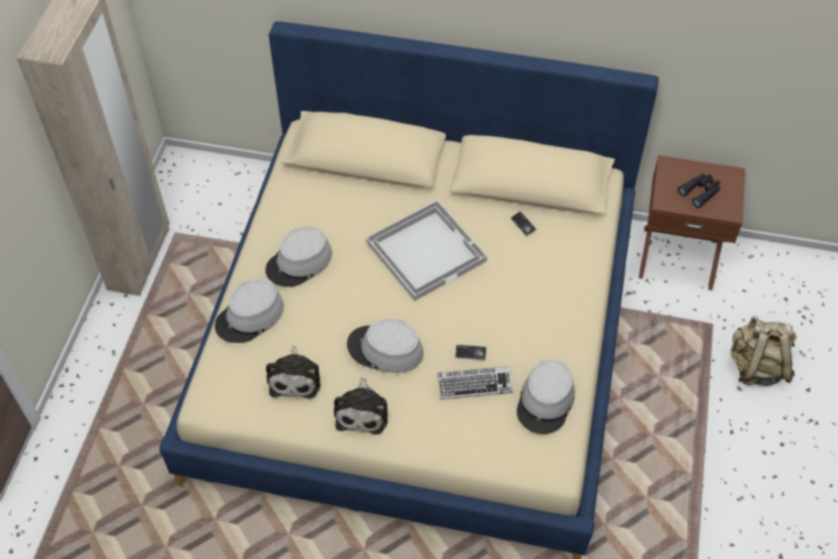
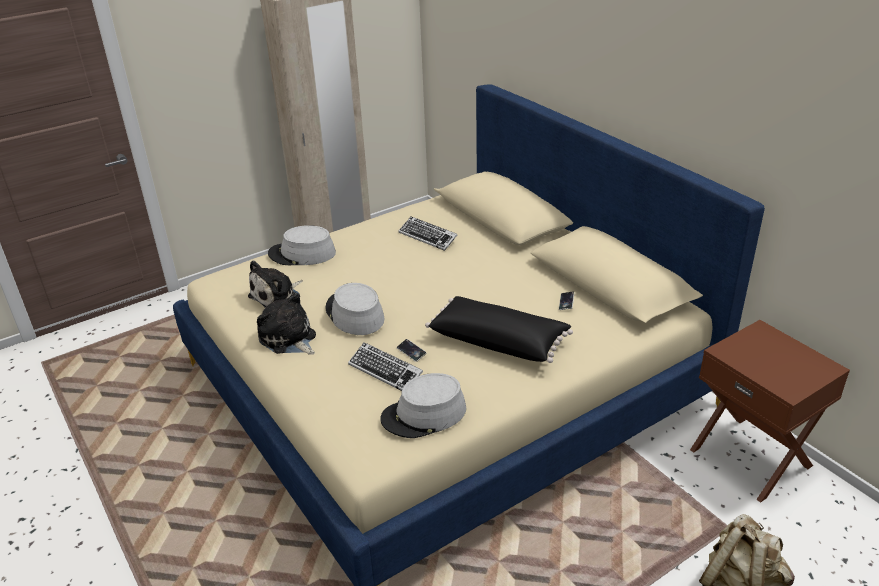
camera: 45 degrees right, 20 degrees down
(299, 262) = (373, 244): grey hat -> none
(335, 222) = (428, 237): none -> keyboard
(362, 411) = (289, 339): plush toy -> plush toy turned 90 degrees clockwise
(426, 250) = (467, 279): white tray -> none
(518, 297) = (498, 341): none -> black pillow
(700, 192) = (773, 362): black binoculars -> none

